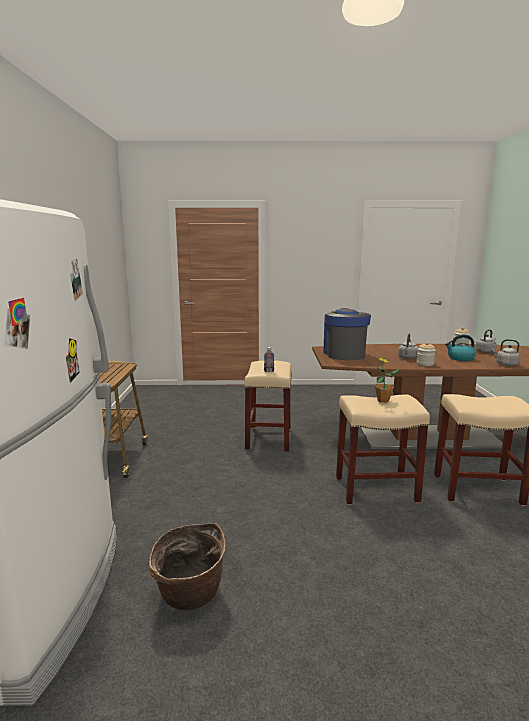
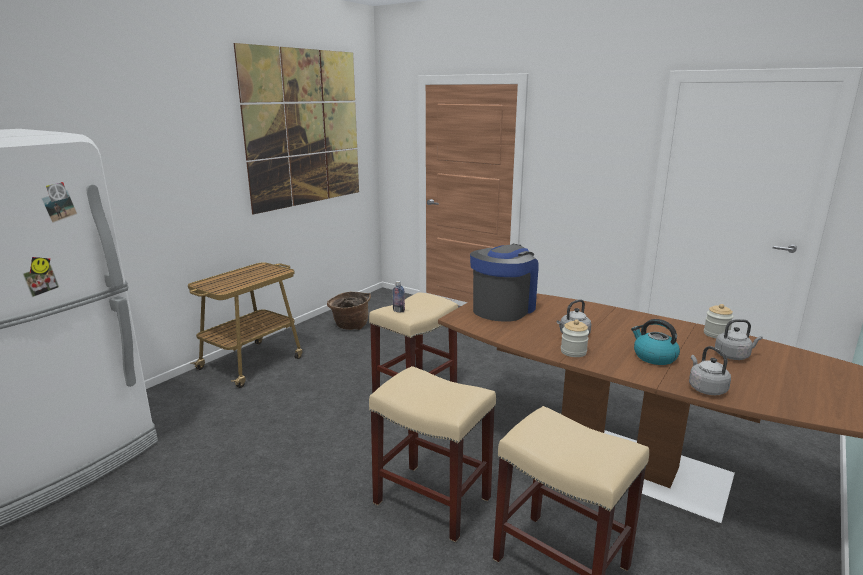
camera: 35 degrees right, 5 degrees up
(95, 239) = (304, 128): none -> picture
(189, 595) = (128, 521): basket -> basket (350, 326)
(383, 400) = (436, 389): potted plant -> none

